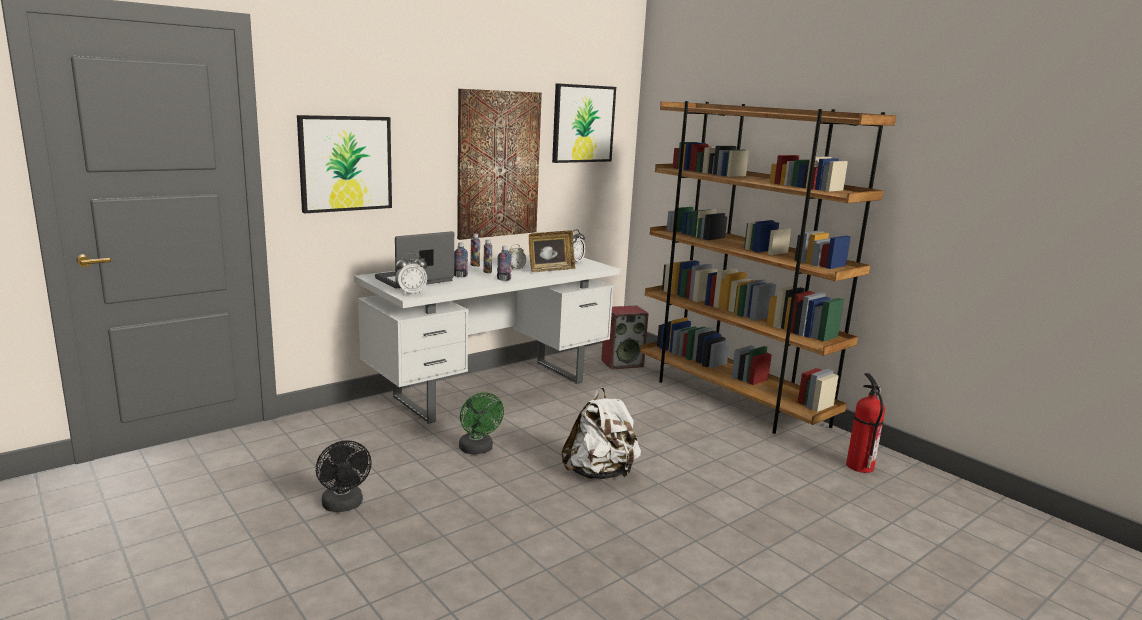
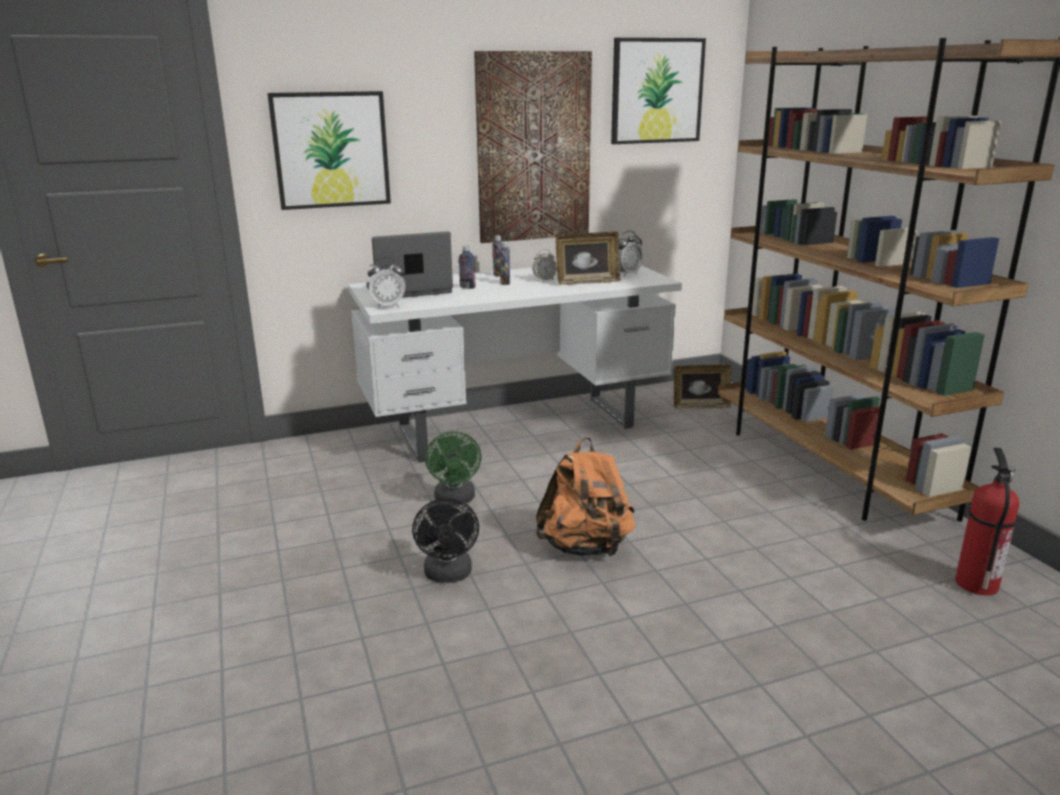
camera: 20 degrees right, 5 degrees up
(344, 506) = (269, 549): black fan -> black fan (448, 575)
(503, 279) = (515, 293): bottle -> none
(600, 473) = (586, 547): white backpack -> orange backpack
(622, 363) = (700, 406): speaker -> picture frame

